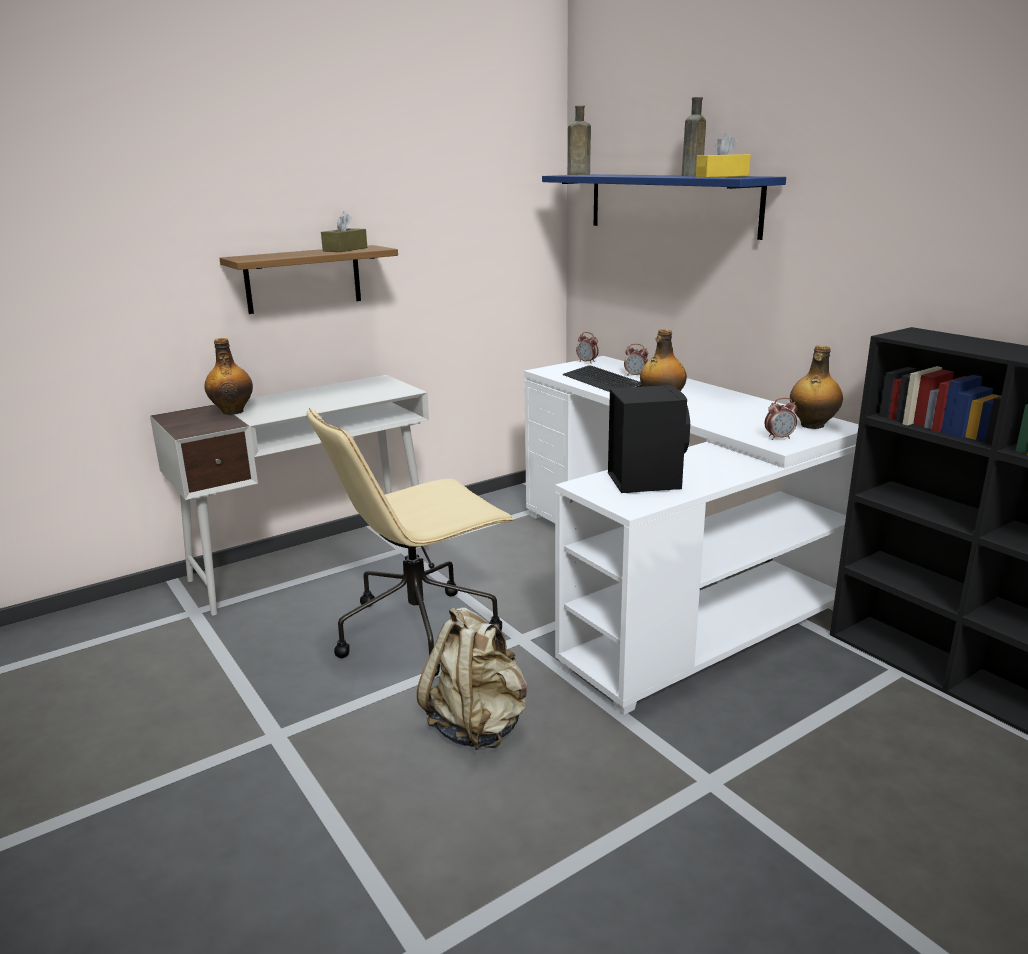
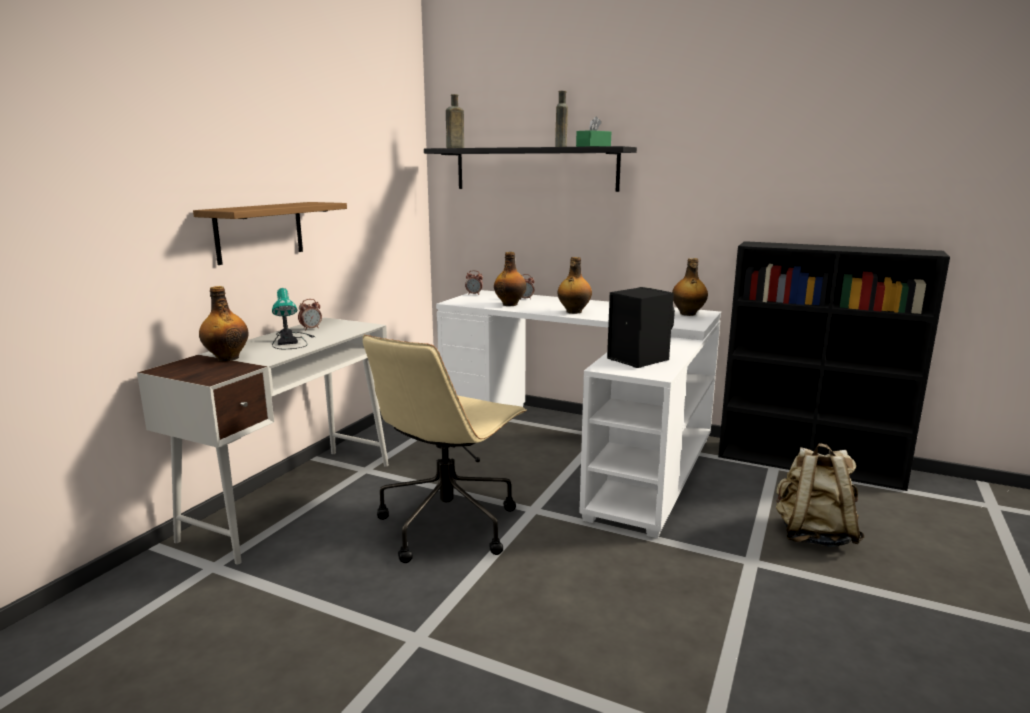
camera: 30 degrees left, 5 degrees down
(312, 399) = (290, 340): none -> table lamp
(345, 249) = (300, 204): brown tissue box -> none
(477, 725) = (570, 576): beige backpack -> beige backpack (813, 535)
(604, 381) = (510, 304): keyboard -> bottle
(670, 203) = (535, 169): blue shelf -> black shelf
(722, 176) = (593, 146): yellow tissue box -> green tissue box
(779, 438) = (683, 322): alarm clock -> alarm clock (311, 329)

